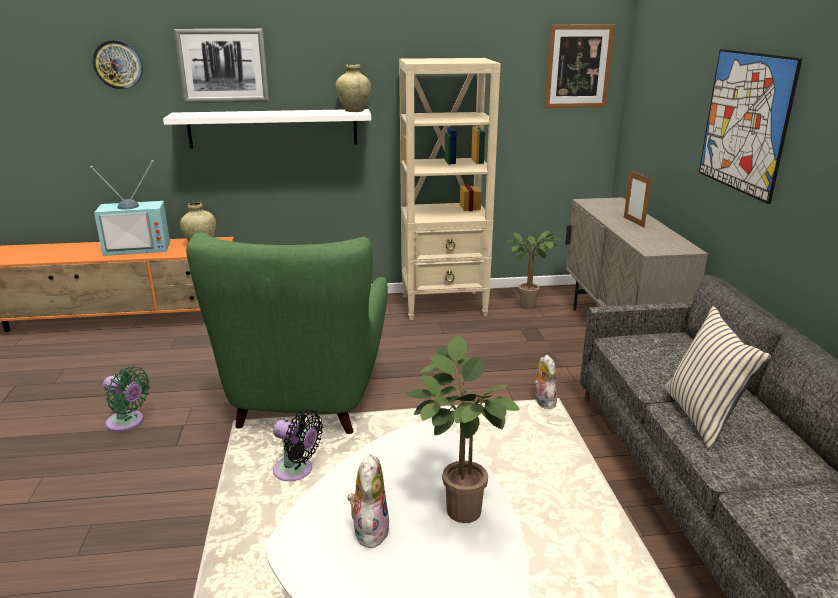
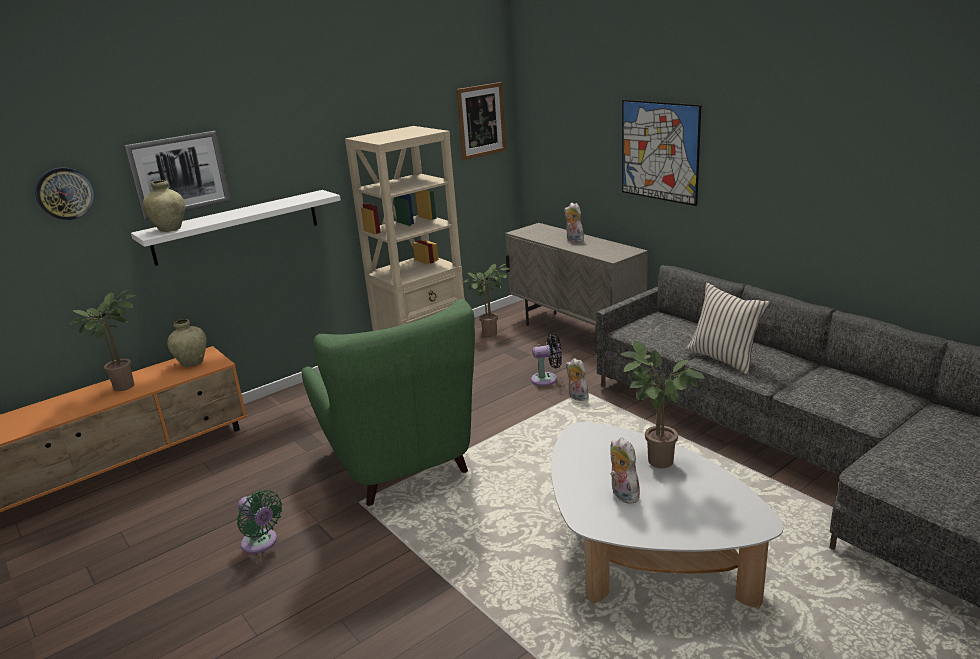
camera: 30 degrees left, 0 degrees up
(127, 423) = (261, 543): green fan -> green fan turned 45 degrees clockwise
(139, 247) = (125, 384): television -> potted plant
(296, 471) = (458, 512): black fan -> black fan (547, 379)
(354, 111) = (315, 194): beige vase -> beige vase (170, 229)
(633, 222) = (573, 240): picture frame -> plush toy

